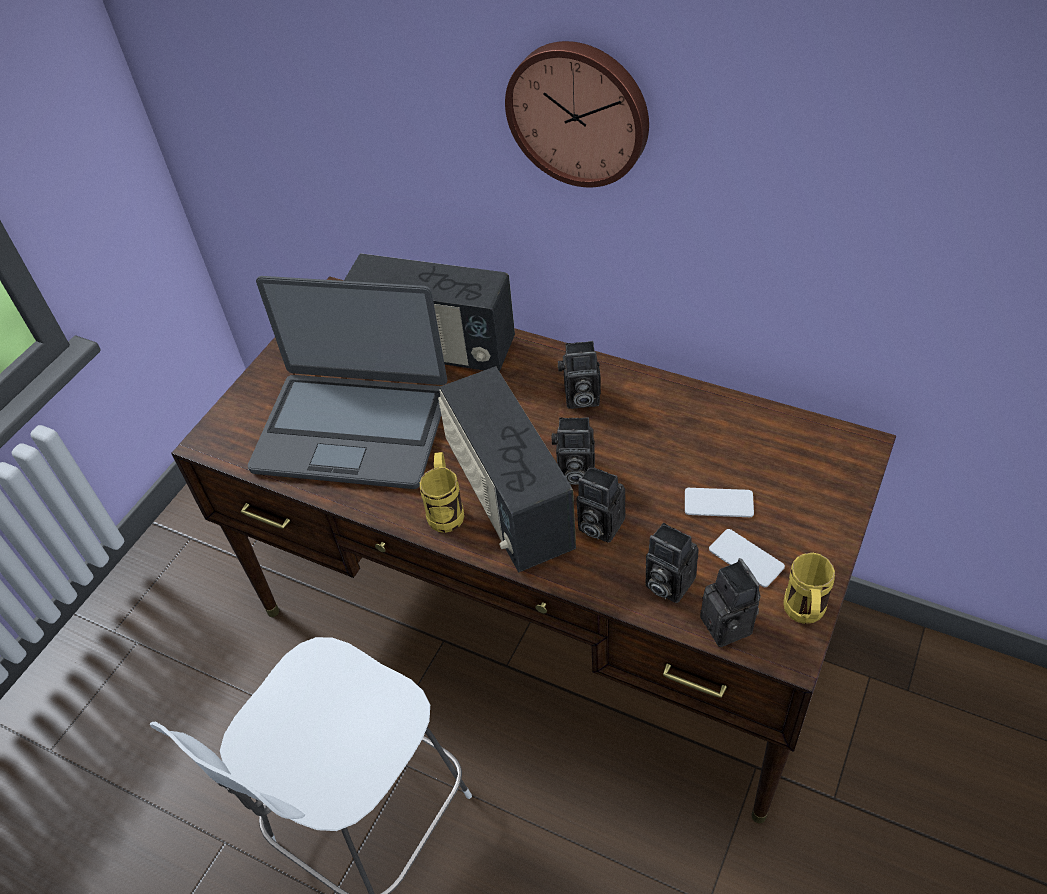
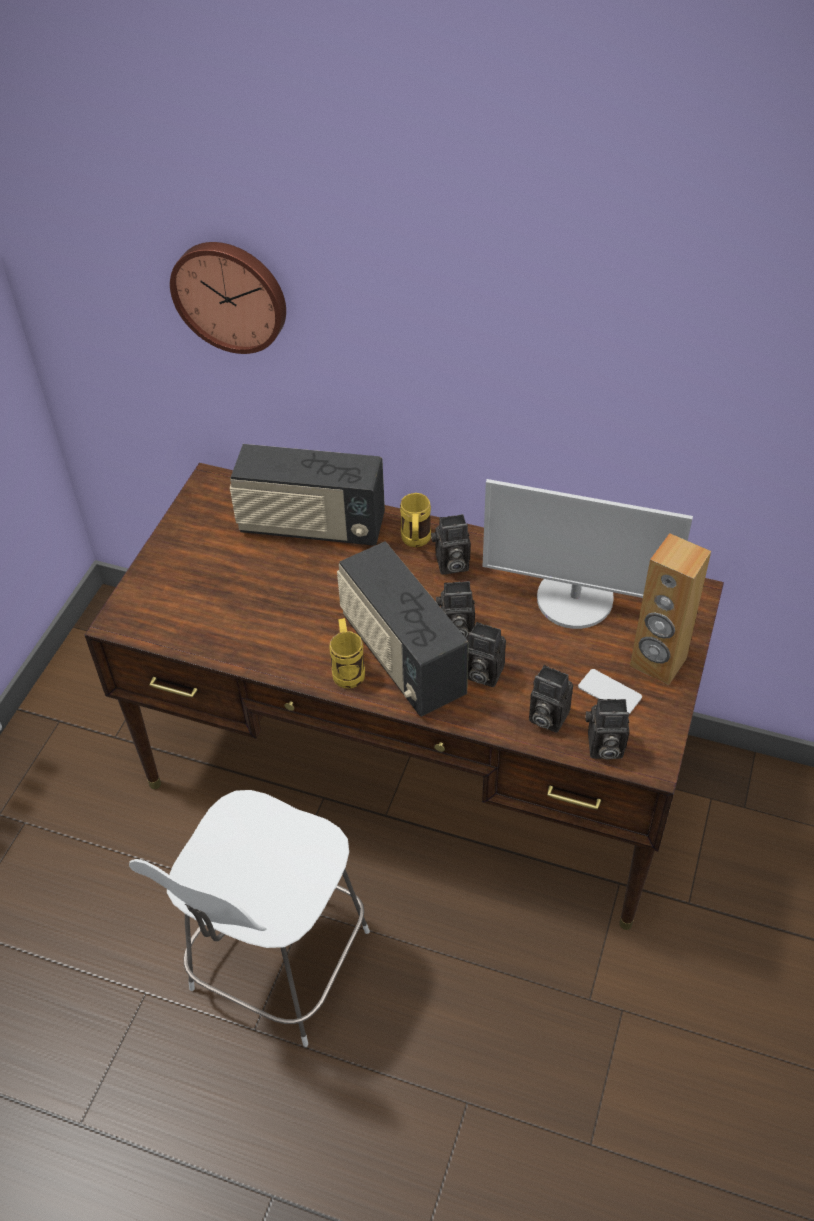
camera: 10 degrees left, 0 degrees up
(353, 429) = (250, 603): laptop -> none
(579, 112) = (450, 322): wall clock -> wall clock (231, 295)
(717, 446) = (575, 600): none -> monitor
(718, 503) = (582, 648): phone -> none
(731, 626) = (603, 747): camera -> camera turned 120 degrees clockwise
(804, 616) = (661, 735): yellow mug -> yellow mug (415, 542)
(807, 527) = (657, 663): none -> brown speaker

